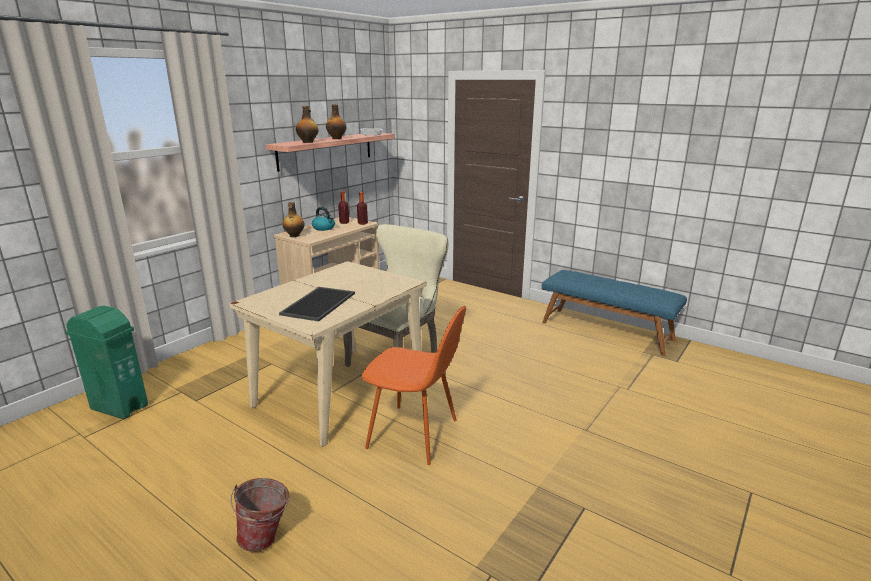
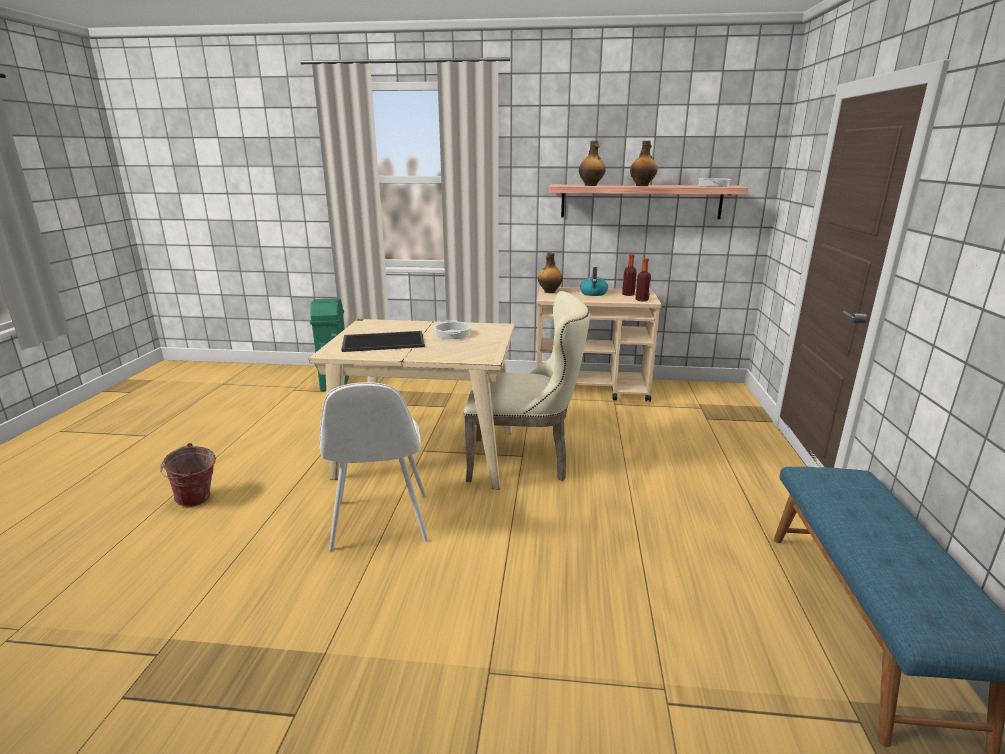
camera: 60 degrees right, 0 degrees up
(339, 280) = (452, 334): none -> cooking pot
(415, 434) = (380, 523): orange chair -> white chair

